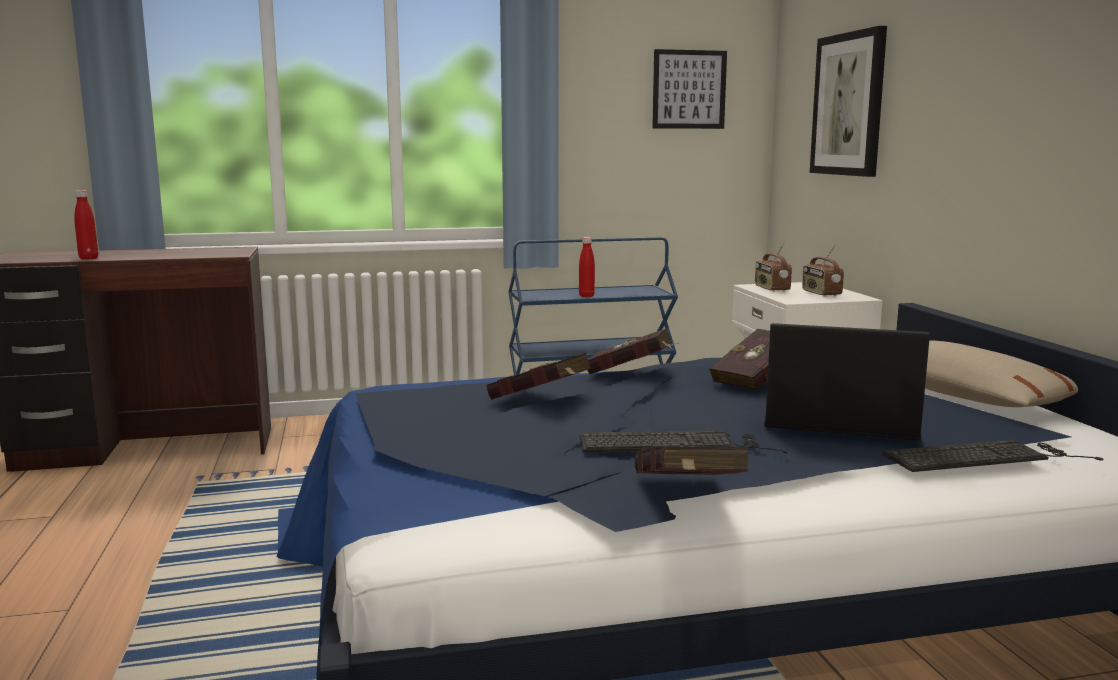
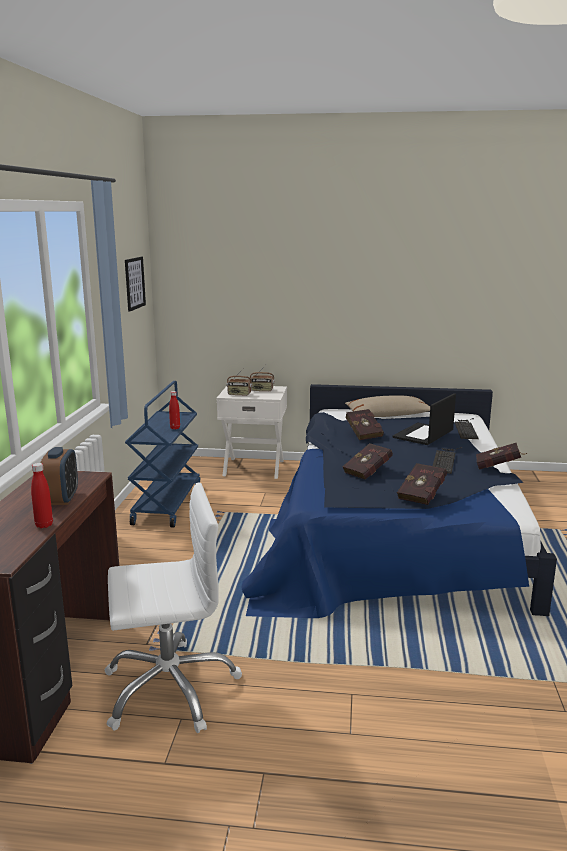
camera: 70 degrees left, 5 degrees up
(116, 500) = (170, 688): none -> white office chair
(161, 255) = (62, 499): none -> alarm clock
(632, 374) = (333, 450): red book -> red book (423, 495)
(849, 104) = (240, 290): picture -> none

